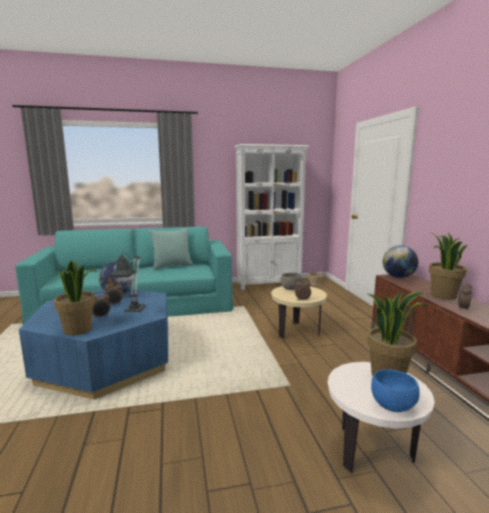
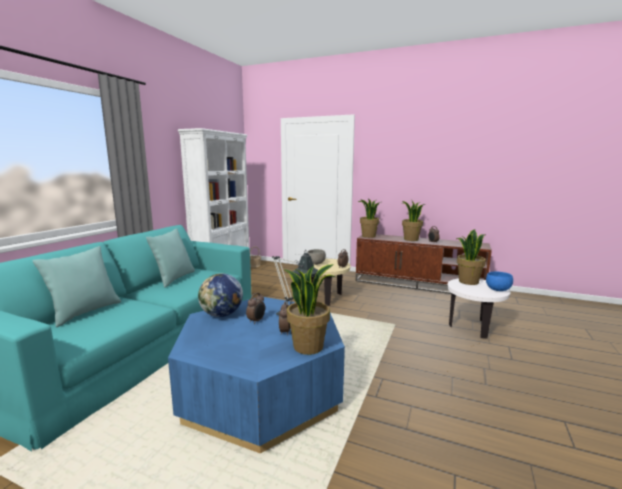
camera: 55 degrees left, 0 degrees up
(97, 269) = (85, 312): none -> turquoise pillow
(398, 277) = (368, 236): globe -> potted plant

